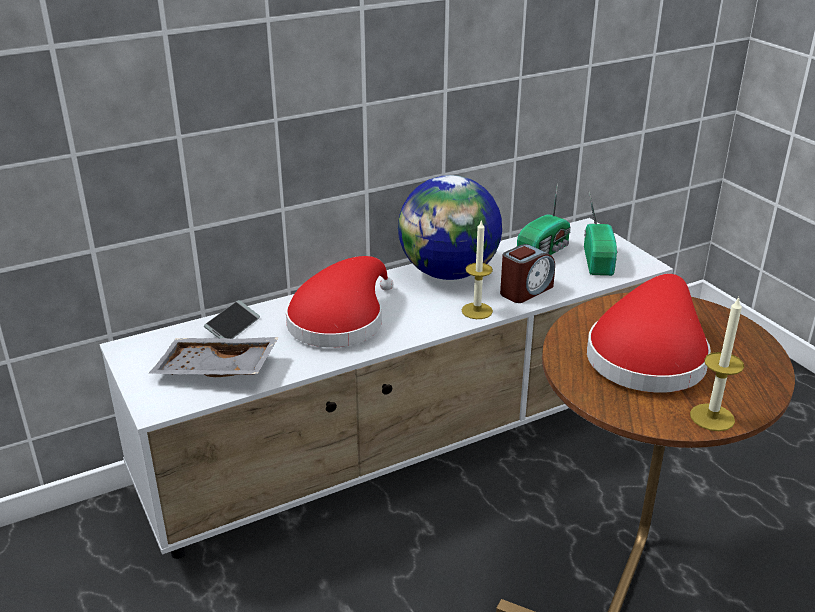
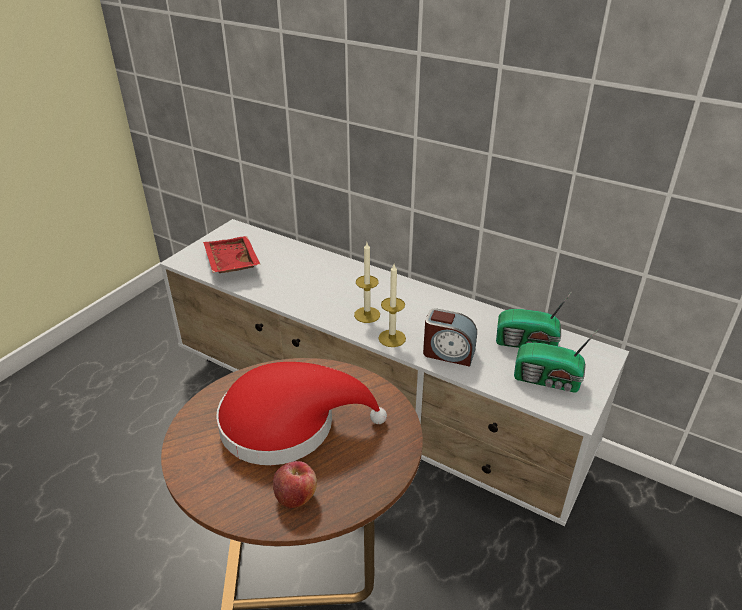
camera: 60 degrees right, 5 degrees up
(215, 371) = (230, 263): grey tray -> red tray
(233, 327) = (283, 250): phone -> none
(340, 320) = (324, 284): red hat -> none
(449, 273) = (435, 307): globe -> none
(599, 261) = (548, 380): radio -> radio turned 45 degrees clockwise
(712, 417) = (205, 487): candle -> candle (367, 315)
(744, 373) = (296, 496): none -> apple

